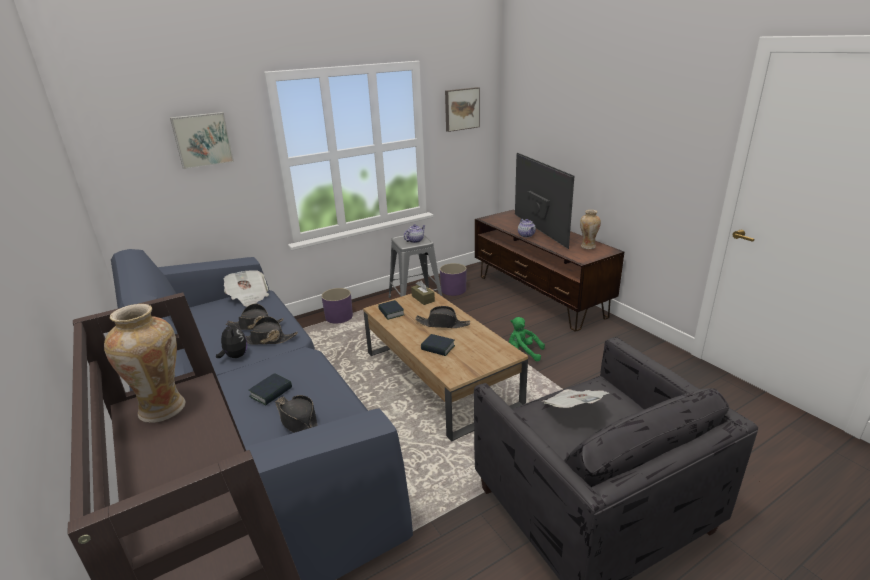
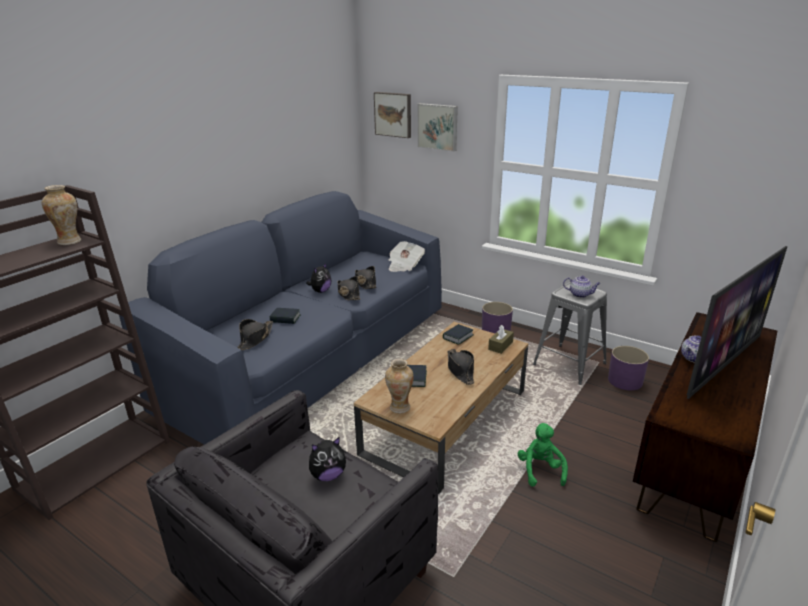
camera: 65 degrees right, 0 degrees up
(461, 109) = (747, 159): picture -> picture (393, 114)
(572, 410) = (328, 475): newspaper -> plush toy
(587, 246) = (723, 416): vase -> vase (400, 407)

